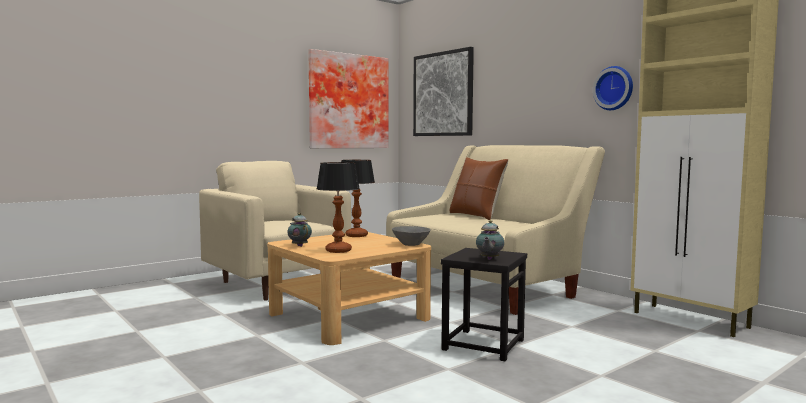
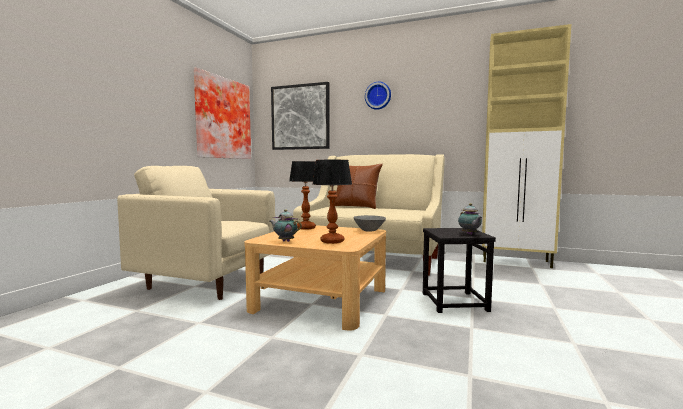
camera: 30 degrees left, 0 degrees up
(614, 88) = (449, 115): wall clock -> wall clock (378, 96)

